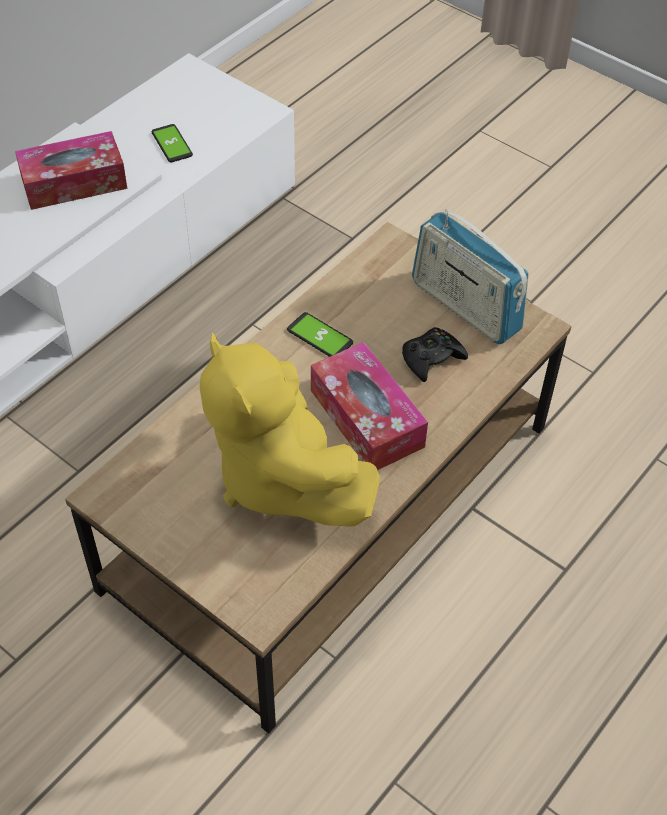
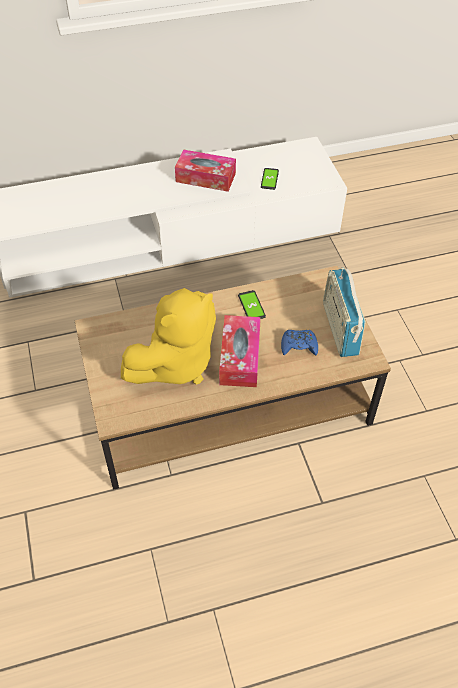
camera: 35 degrees right, 0 degrees up
(281, 476) = (175, 363): yellow plush toy -> yellow plush toy turned 135 degrees counterclockwise
(431, 358) = (298, 346): black game controller -> blue game controller

